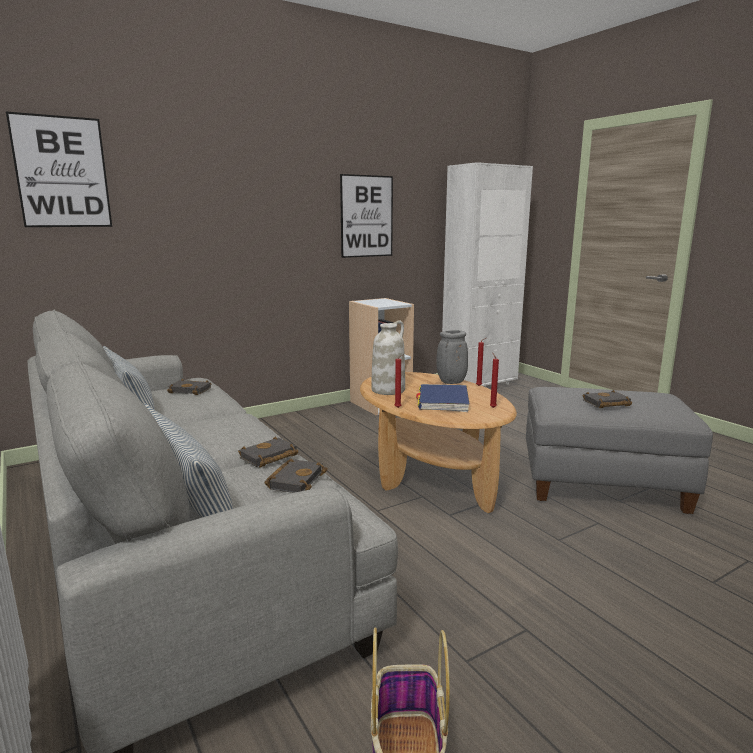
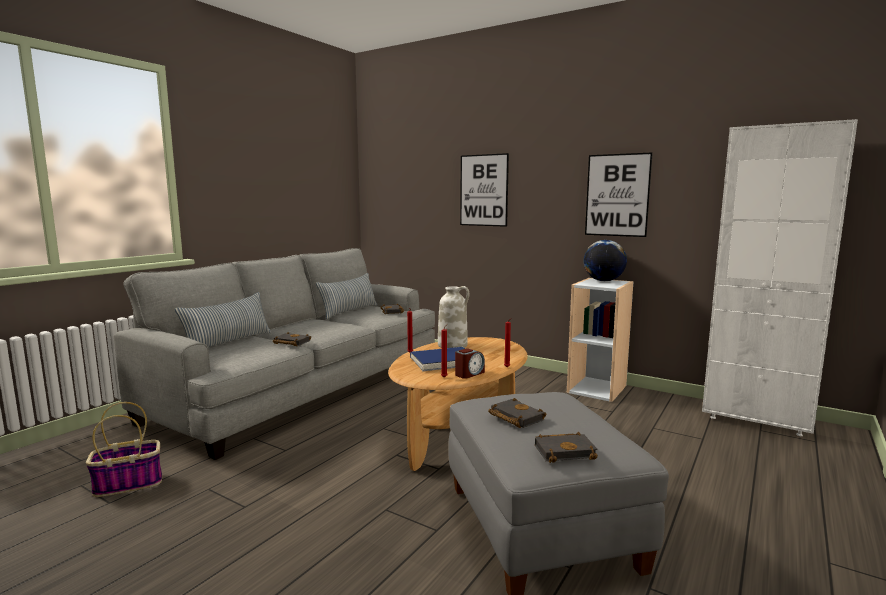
camera: 65 degrees right, 5 degrees down
(62, 172) = (400, 169): picture -> picture (484, 190)
(295, 480) = (259, 352): black book -> black book (565, 451)
(373, 301) = (603, 281): none -> globe
(451, 382) = (504, 358): grey vase -> none
(488, 399) = (469, 374): none -> alarm clock

